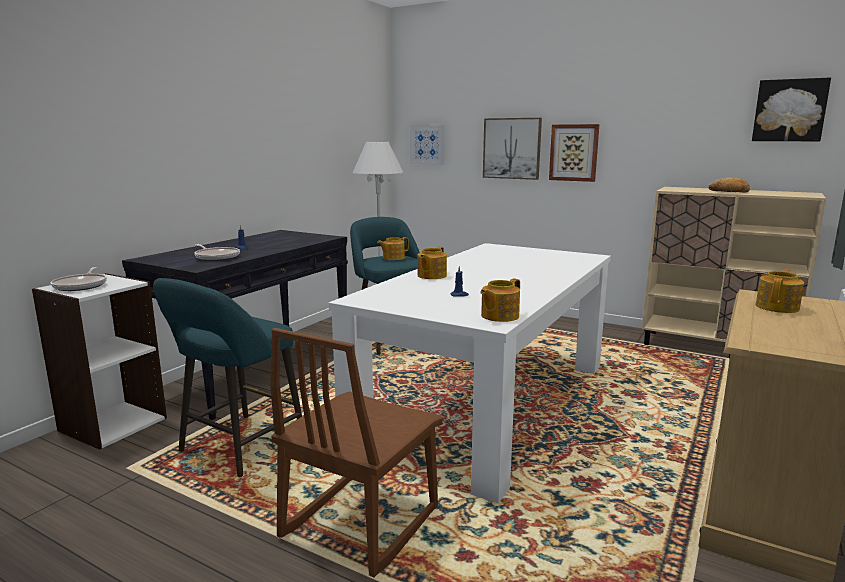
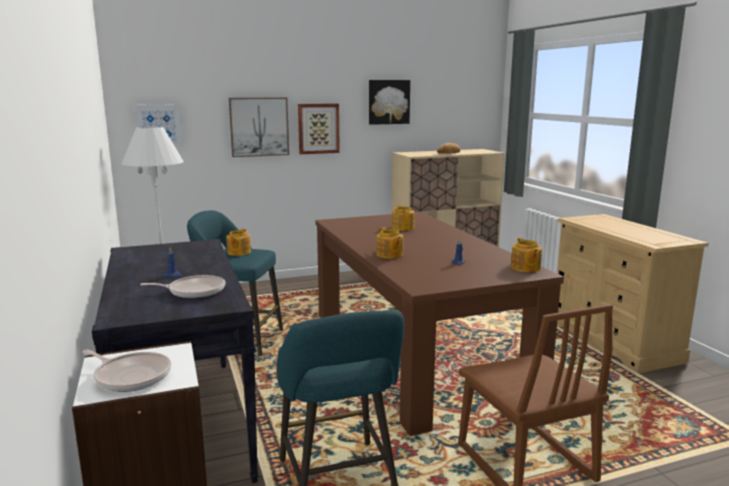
camera: 50 degrees left, 0 degrees up
(488, 403) = (415, 353): white dining table -> brown dining table
(778, 307) = (601, 223): teapot -> teapot (403, 227)
(789, 110) = (461, 94): picture -> picture (388, 102)

